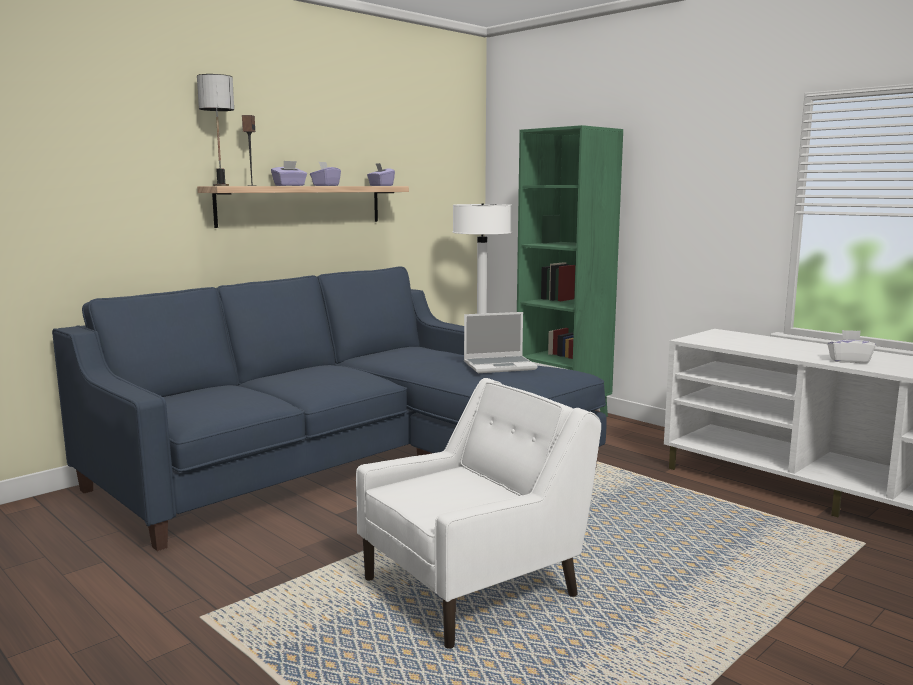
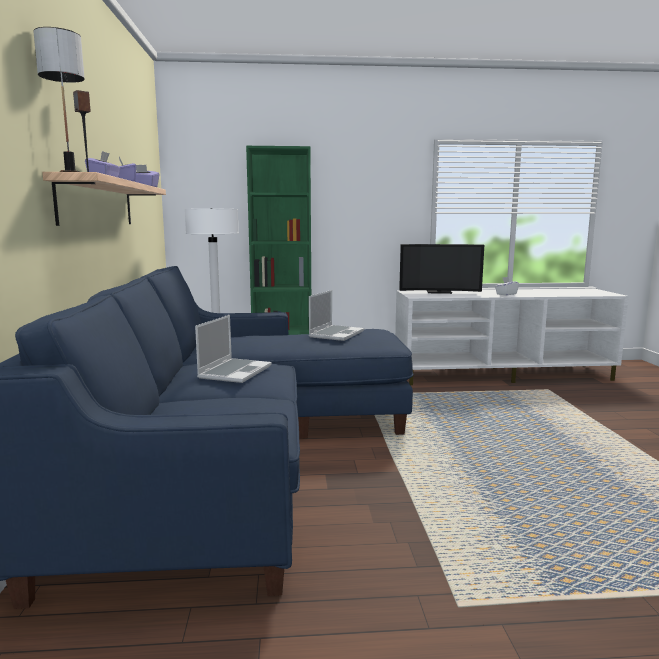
camera: 50 degrees left, 0 degrees up
(320, 376) = (235, 372): none -> laptop
(475, 586) = (508, 482): white armchair -> none
(755, 340) = (438, 292): none -> television

